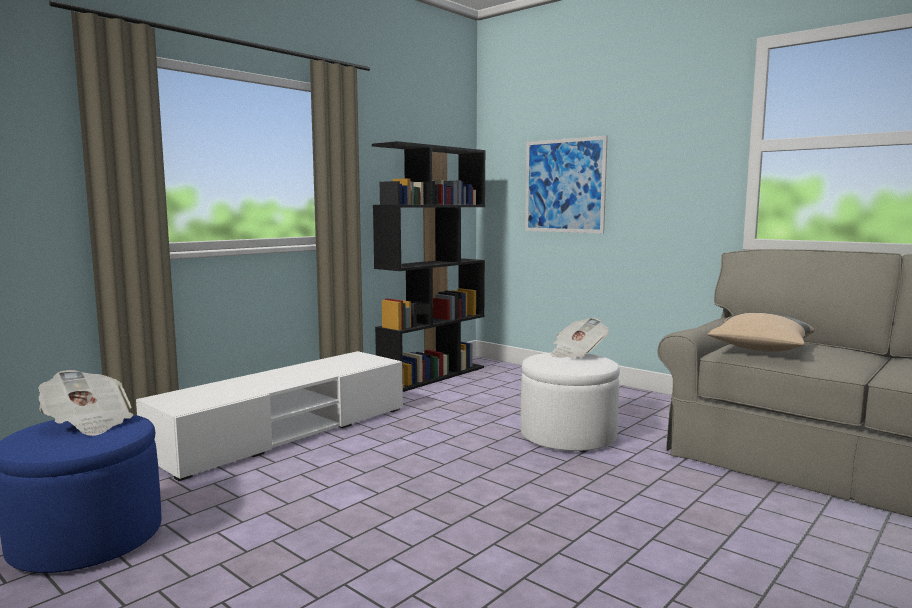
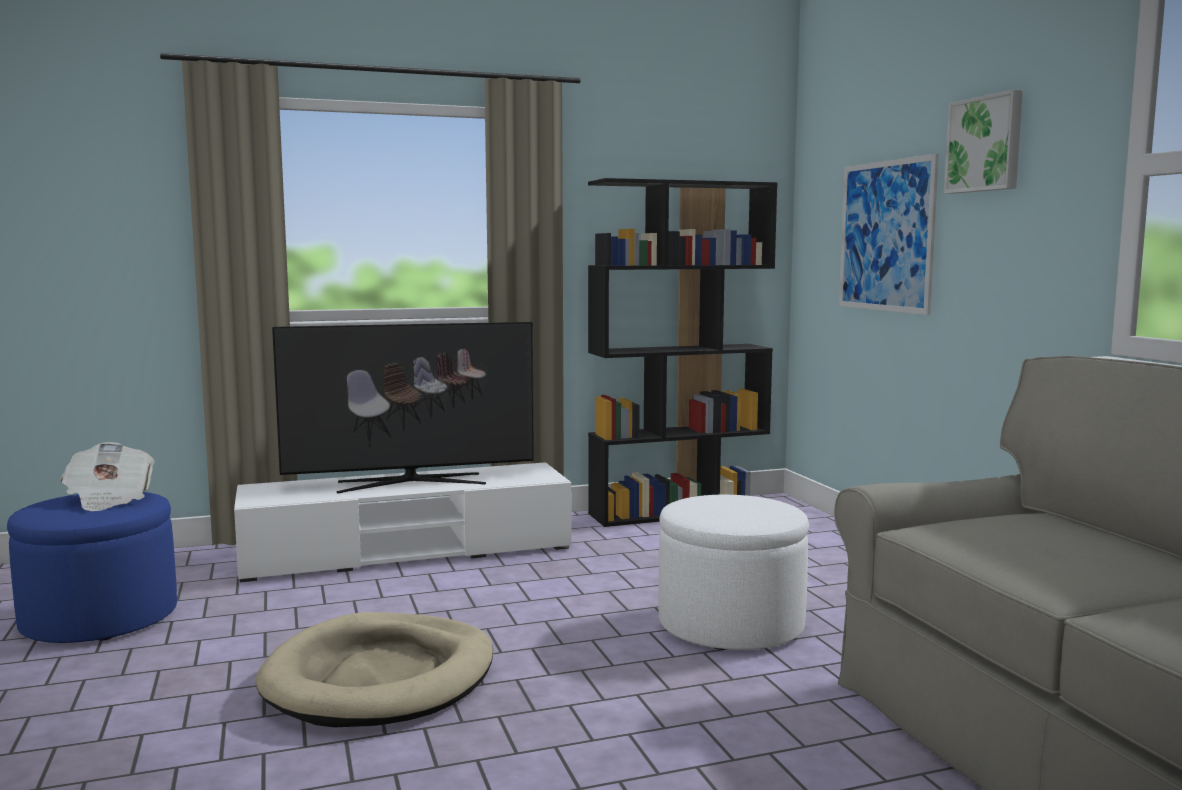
camera: 30 degrees right, 0 degrees up
(287, 377) = (410, 483): none -> television
(411, 520) = (381, 678): none -> beige dog bed
(577, 353) = (763, 501): newspaper -> none
(645, 131) = (985, 144): none -> picture
(760, 349) = (977, 532): beige pillow -> none

